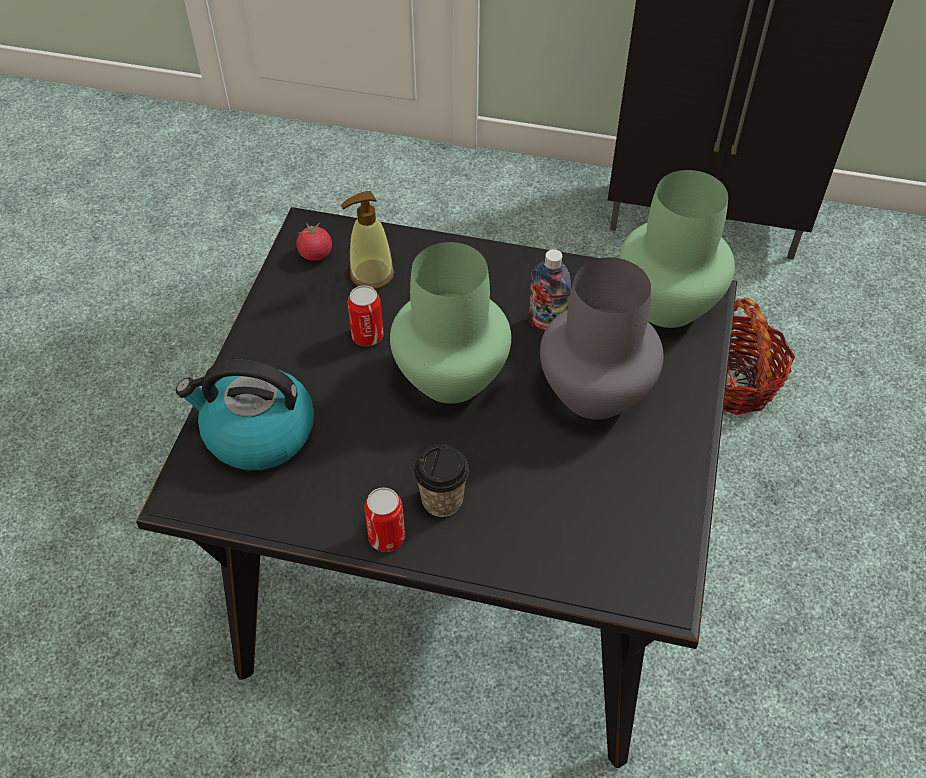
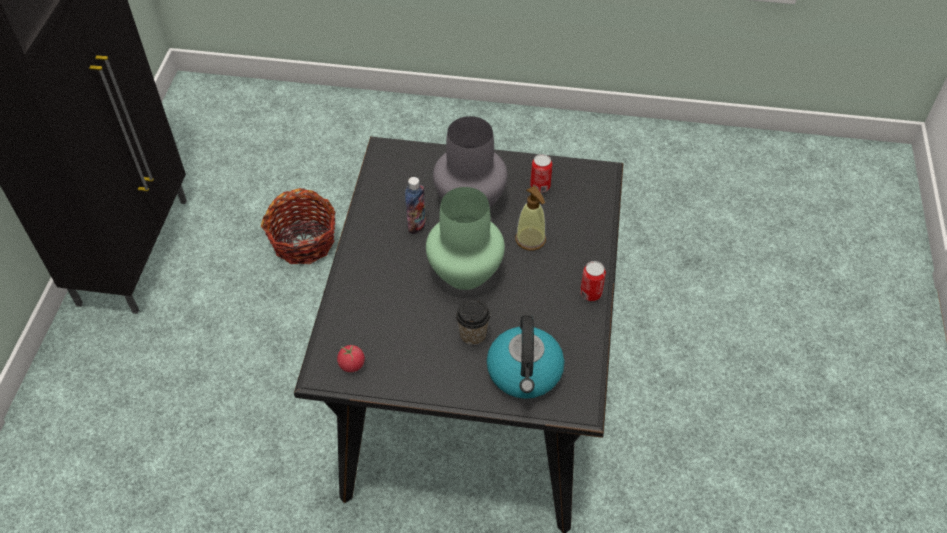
camera: 95 degrees left, 0 degrees up
(367, 336) = (433, 321): can -> can (540, 186)
(371, 275) = (373, 326): soap dispenser -> soap dispenser (530, 239)
(442, 500) = (560, 269): cup -> cup (473, 335)
(665, 303) = (393, 168): green vase -> none

